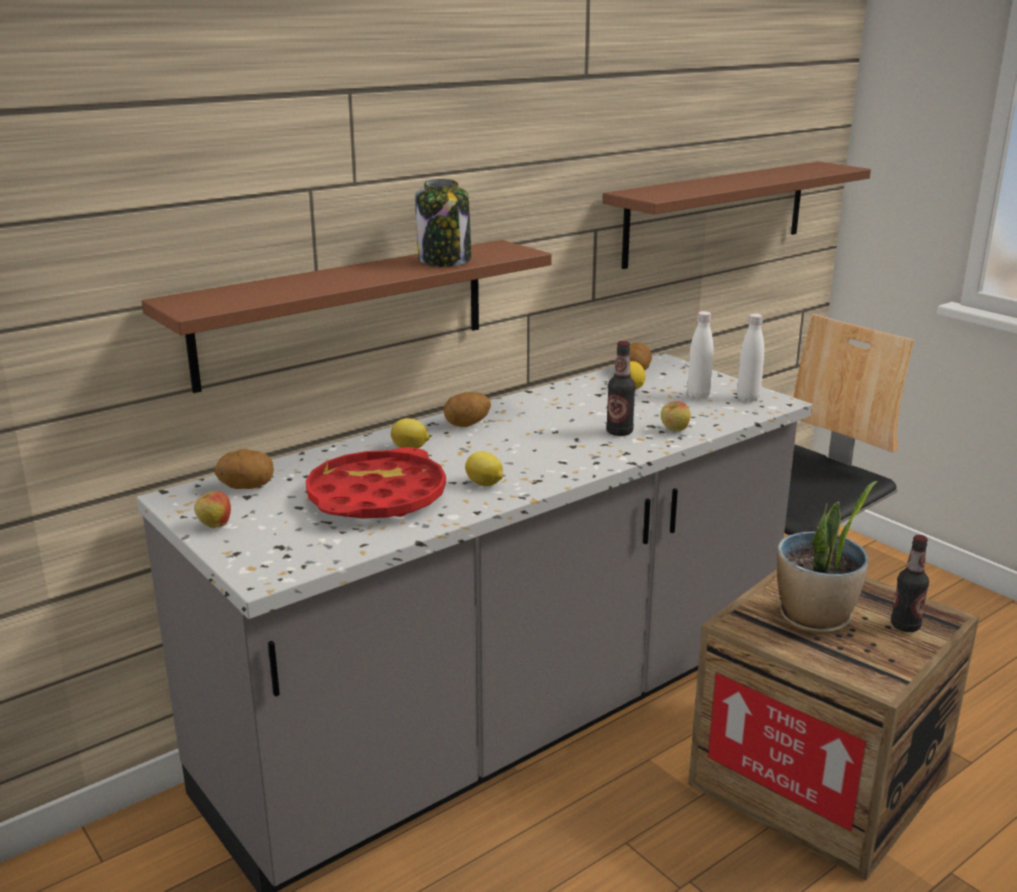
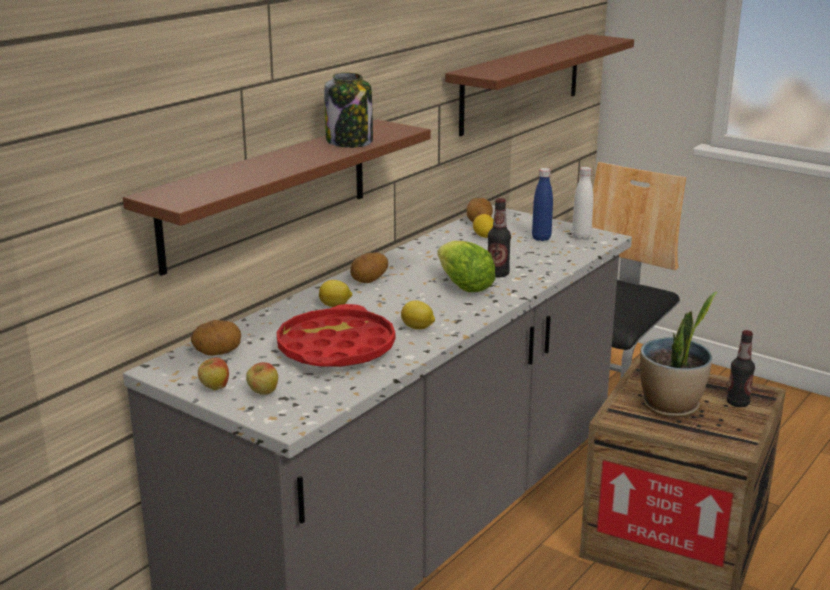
camera: 15 degrees left, 0 degrees up
(570, 442) = (464, 286): none -> lettuce
(674, 431) = (540, 269): apple -> apple (263, 393)
(698, 396) = (541, 238): white bottle -> blue bottle

